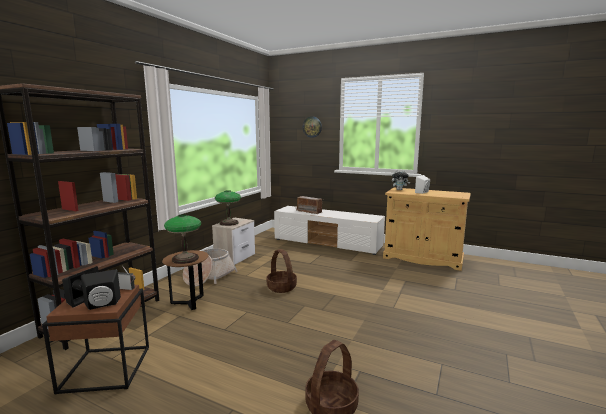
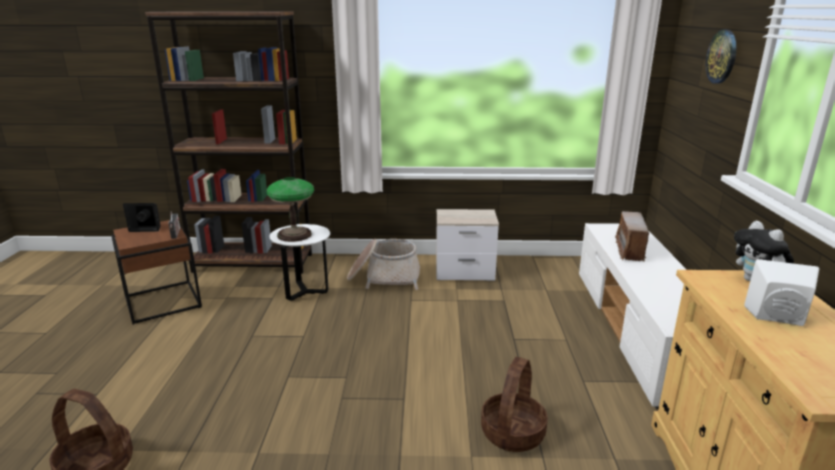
camera: 65 degrees right, 10 degrees up
(102, 305) = (134, 240): black speaker -> none
(189, 303) = (305, 292): brown side table -> white side table
(229, 223) = (459, 214): table lamp -> none
(281, 287) = (394, 339): basket -> basket (512, 432)

